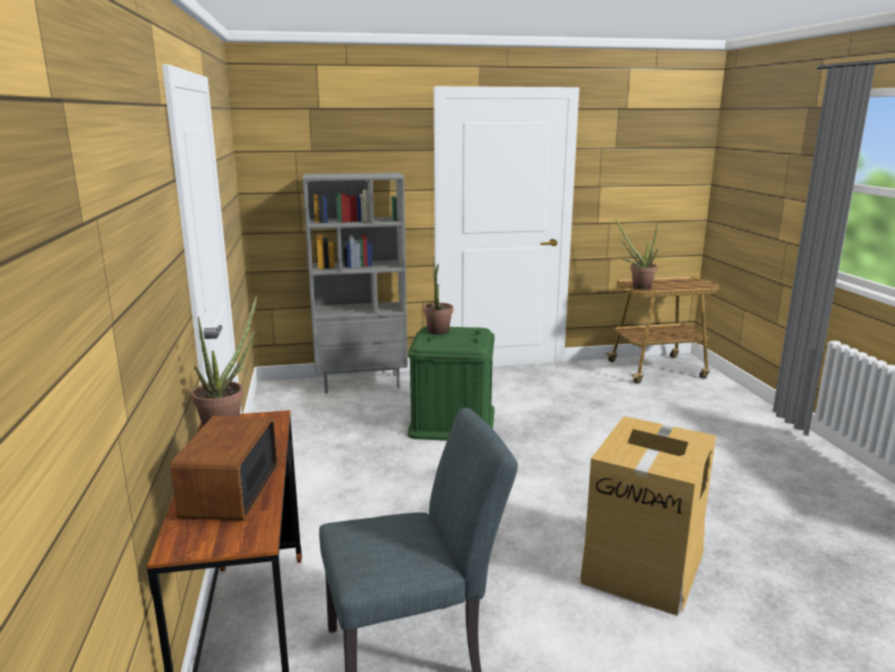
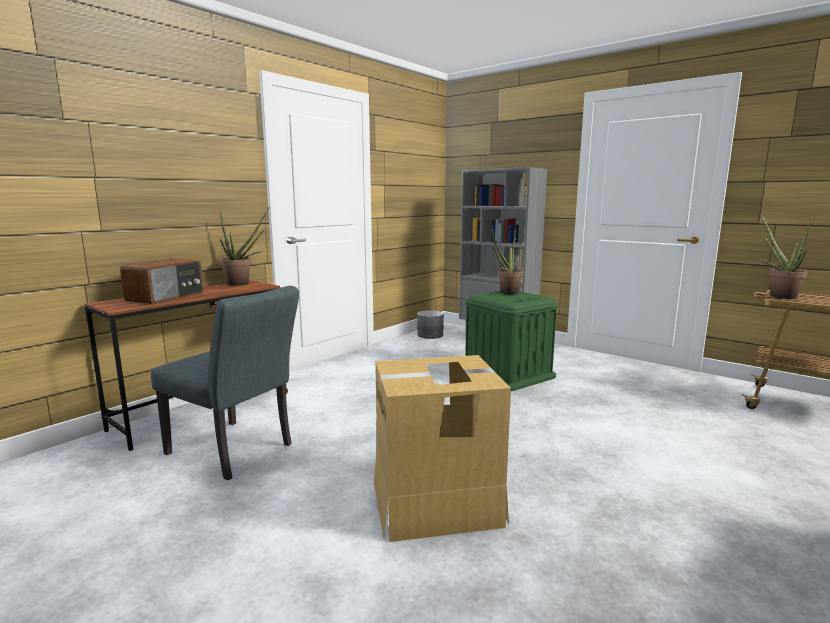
camera: 50 degrees right, 5 degrees down
(229, 491) = (167, 297): radio -> radio turned 150 degrees clockwise
(284, 406) = (430, 335): none -> grey planter

